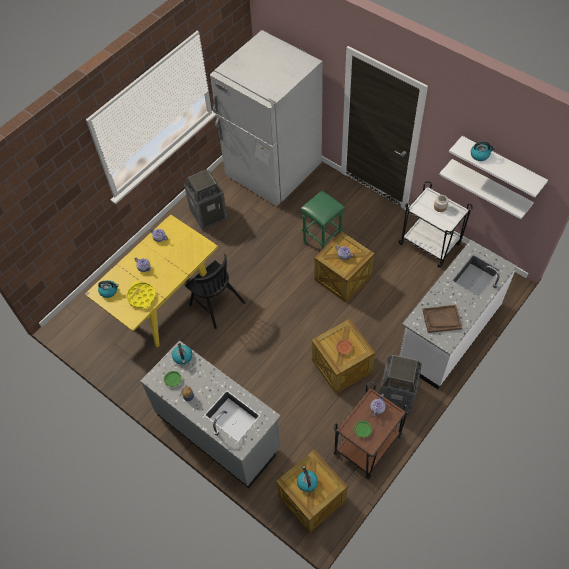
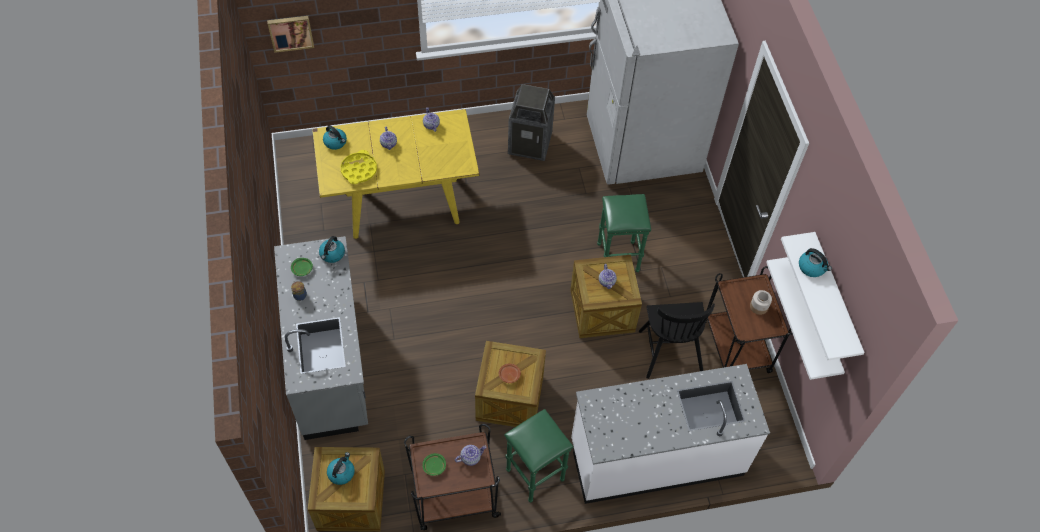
camera: 35 degrees right, 0 degrees up
(29, 237) = (290, 32): none -> picture
(215, 302) = (450, 236): black chair -> black chair (670, 348)
(396, 395) = (535, 473): trash can -> green stool
(430, 244) = (735, 348): white cart -> brown cart
(441, 319) = (622, 421): brown tray -> none

